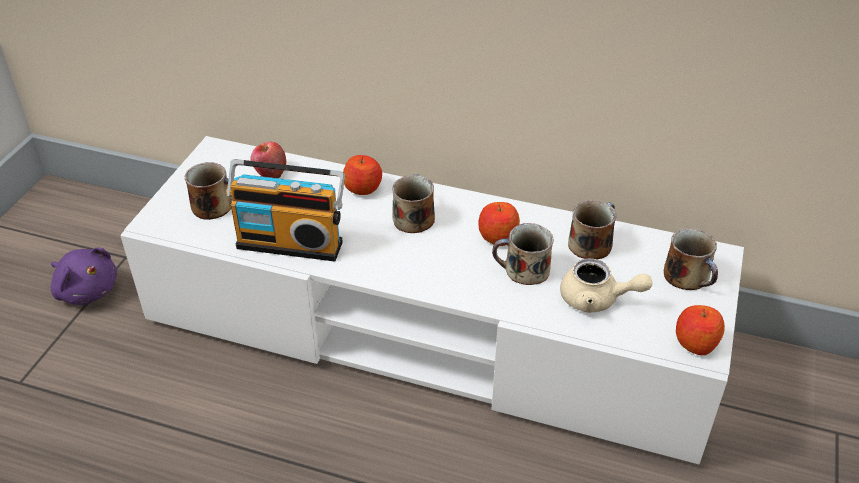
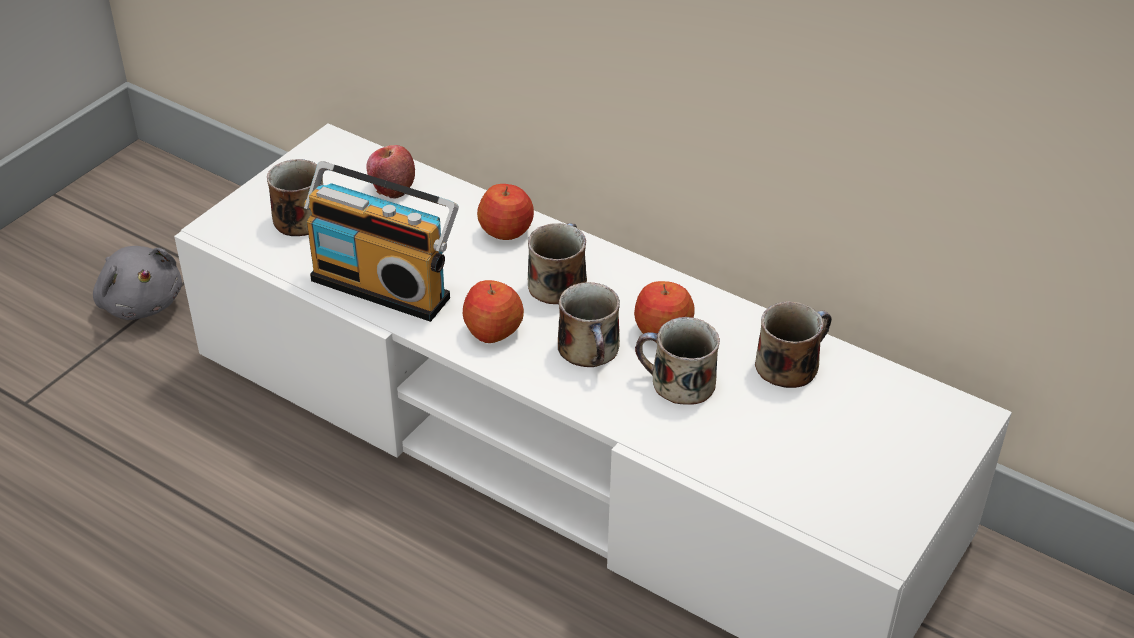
camera: 15 degrees right, 0 degrees up
(86, 290) = (141, 302): purple plush toy -> grey plush toy
(597, 300) = (763, 442): beige teapot -> none
(688, 276) = (909, 437): mug -> mug (590, 349)
(695, 342) = (877, 528): apple -> apple (492, 330)

